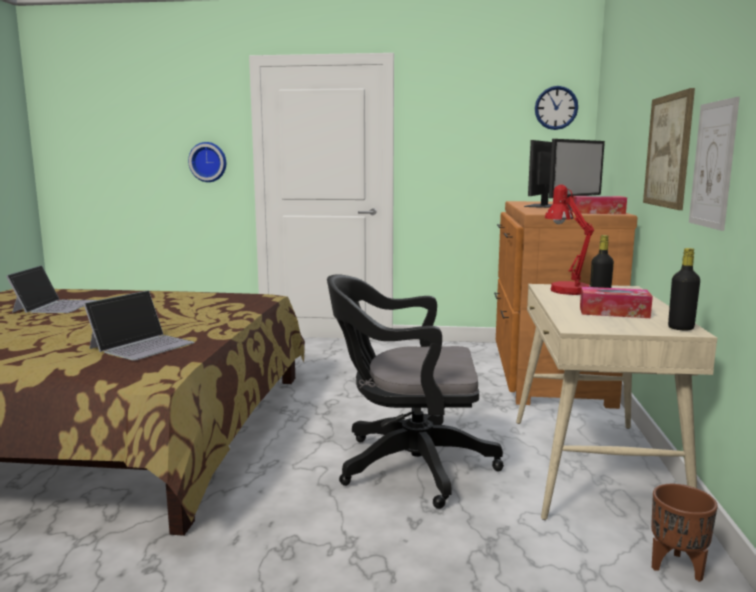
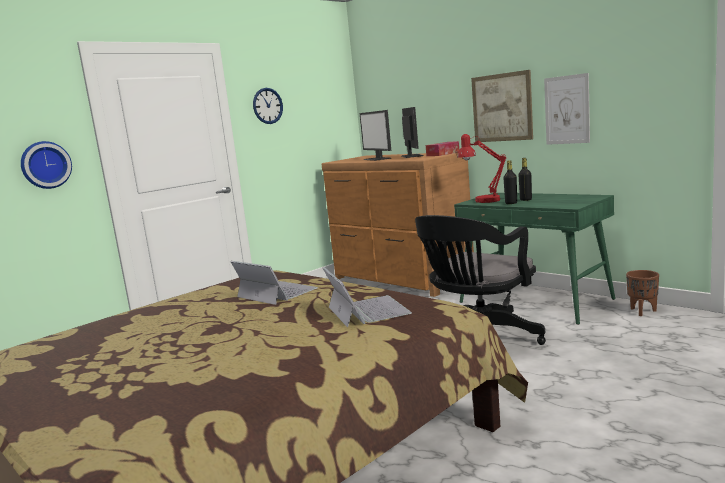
camera: 50 degrees left, 0 degrees up
(55, 306) = (131, 342): laptop -> laptop (276, 293)
(556, 108) = (334, 88): wall clock -> wall clock (267, 106)
(593, 468) = (536, 301): beige desk -> green desk
(613, 312) = (548, 200): tissue box -> none
(680, 328) = (592, 196): black bottle -> black bottle (511, 203)

